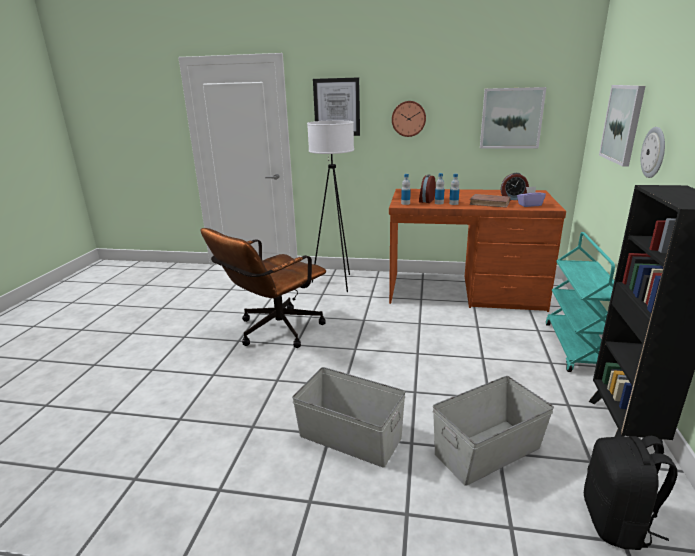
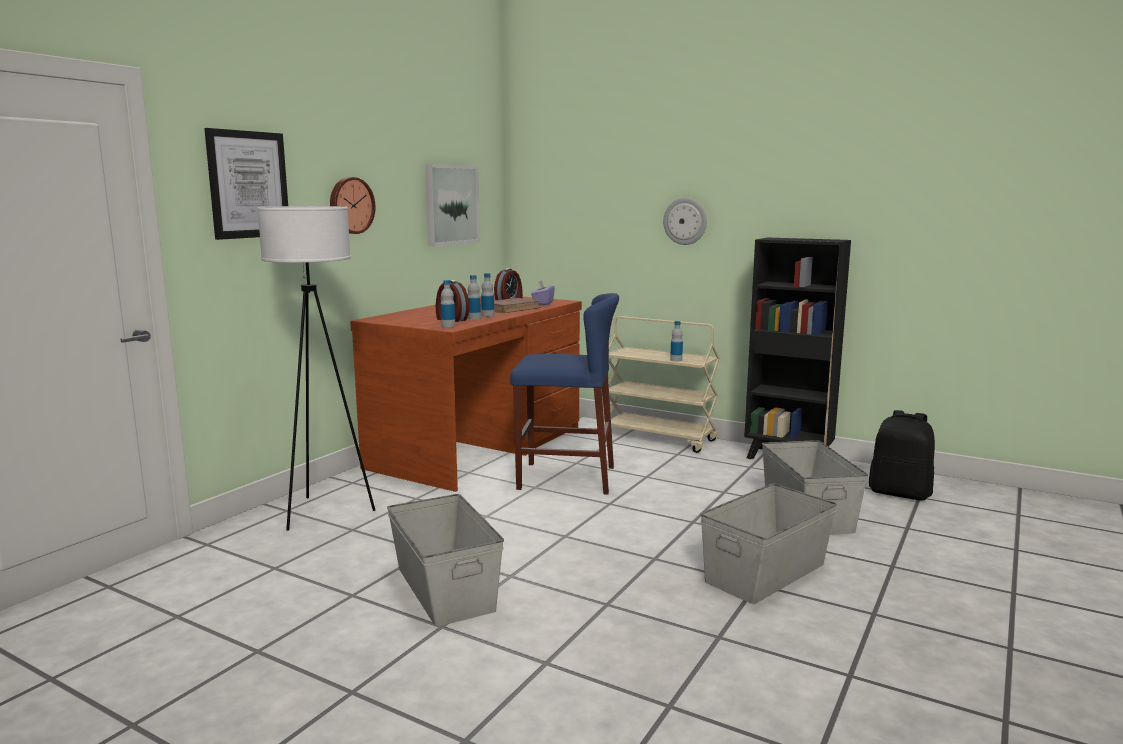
camera: 70 degrees left, 10 degrees down
(273, 331) = (444, 589): brown office chair -> grey storage box
(445, 329) = (566, 478): none -> blue stool
(577, 348) = (659, 438): turquoise cart -> beige cart
(584, 285) = (676, 360): none -> bottle
(622, 124) = (604, 202): picture -> none

